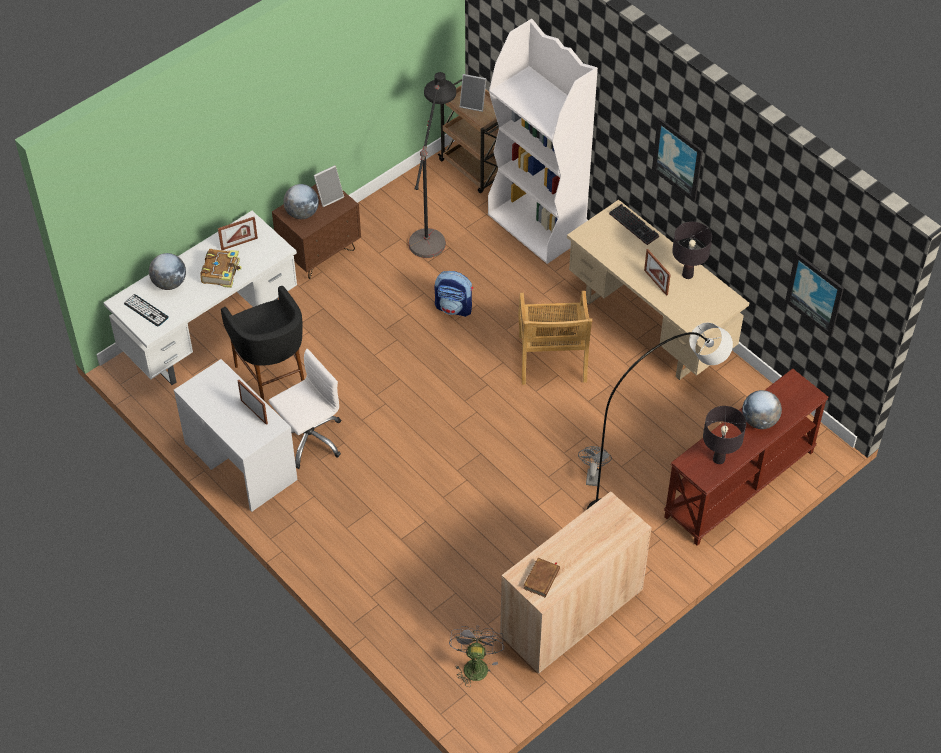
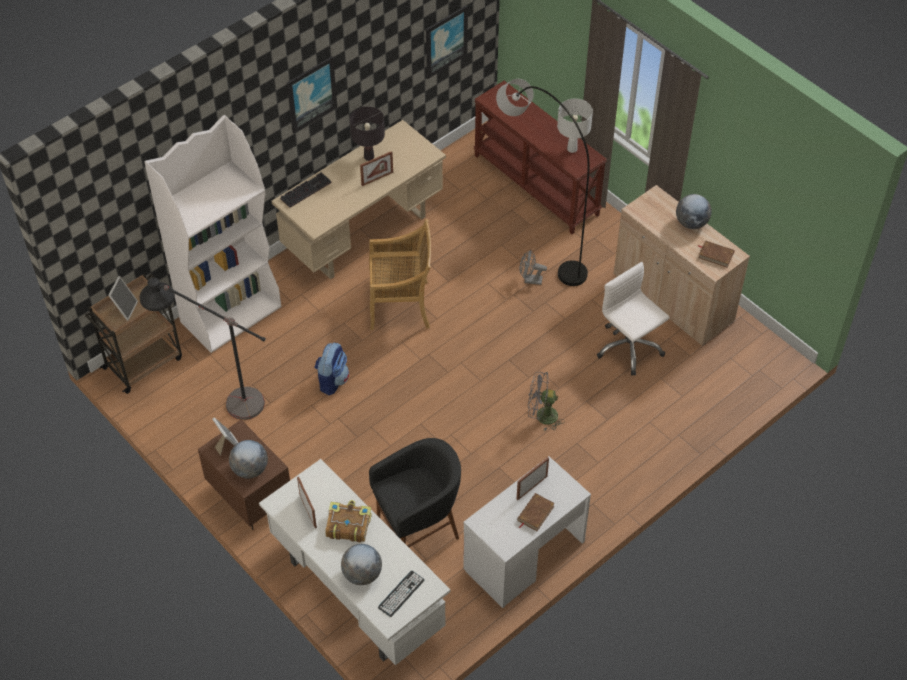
camera: 90 degrees left, 0 degrees up
(224, 414) = (535, 513): none -> brown book
(309, 438) = (494, 497): white office chair -> white office chair (629, 347)
(475, 664) = (731, 364): grey fan -> grey fan (542, 416)
(718, 459) = (572, 149): black table lamp -> white table lamp
(759, 421) = (531, 122): globe -> globe (691, 223)

